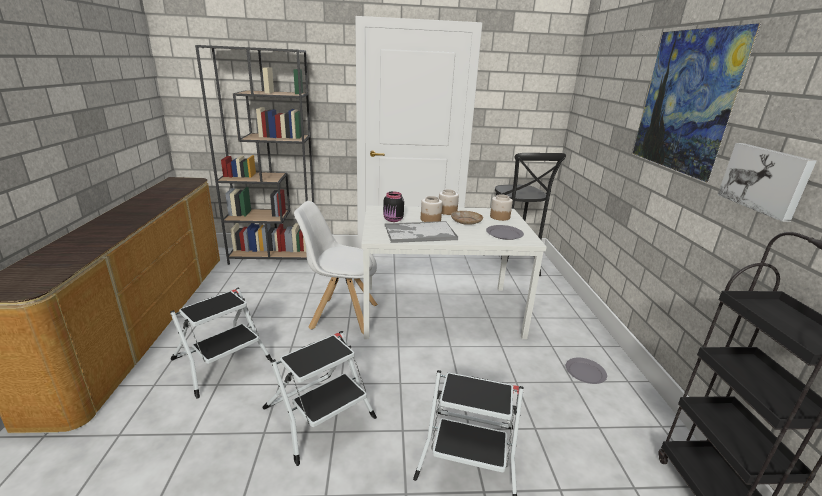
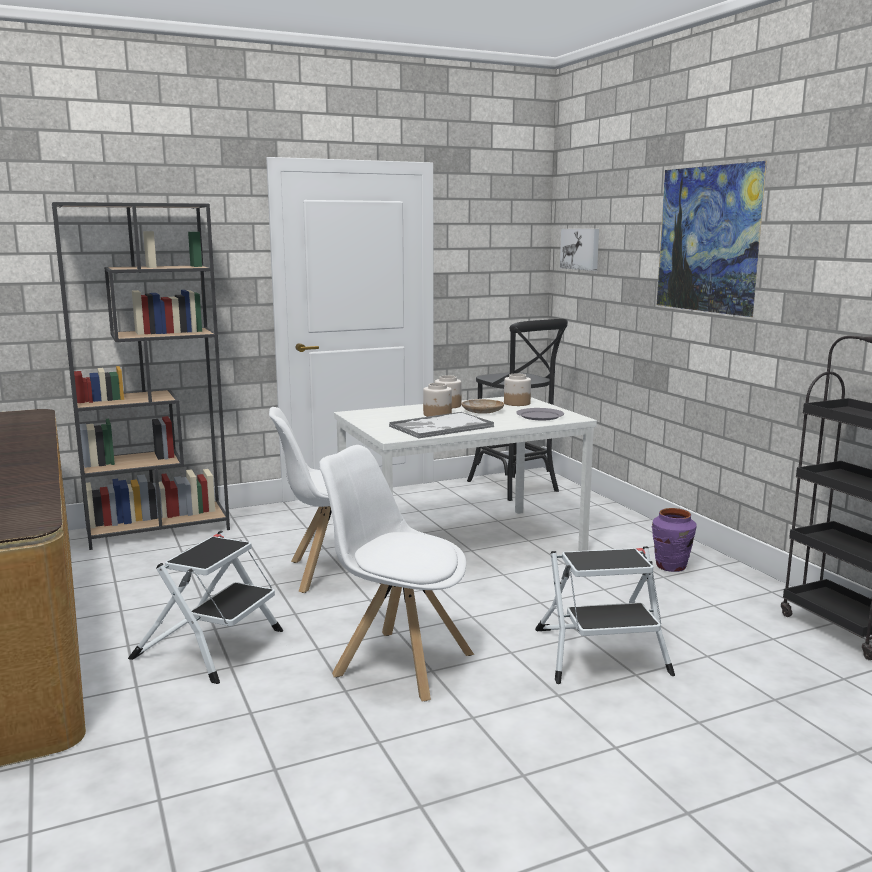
camera: 20 degrees left, 10 degrees down
(318, 415) = (398, 662): step ladder -> white chair
(393, 220) = (391, 420): black jar -> none
(585, 372) = (671, 566): grey plate -> purple vase
(765, 179) = (807, 301): picture -> picture (581, 249)

